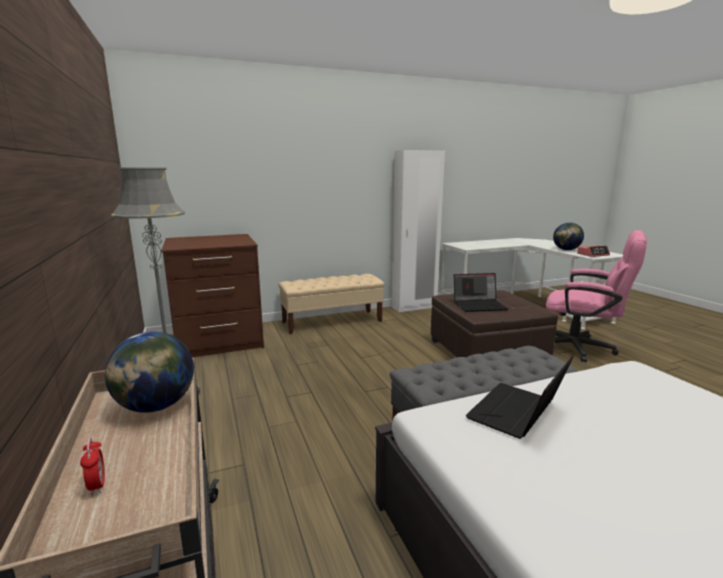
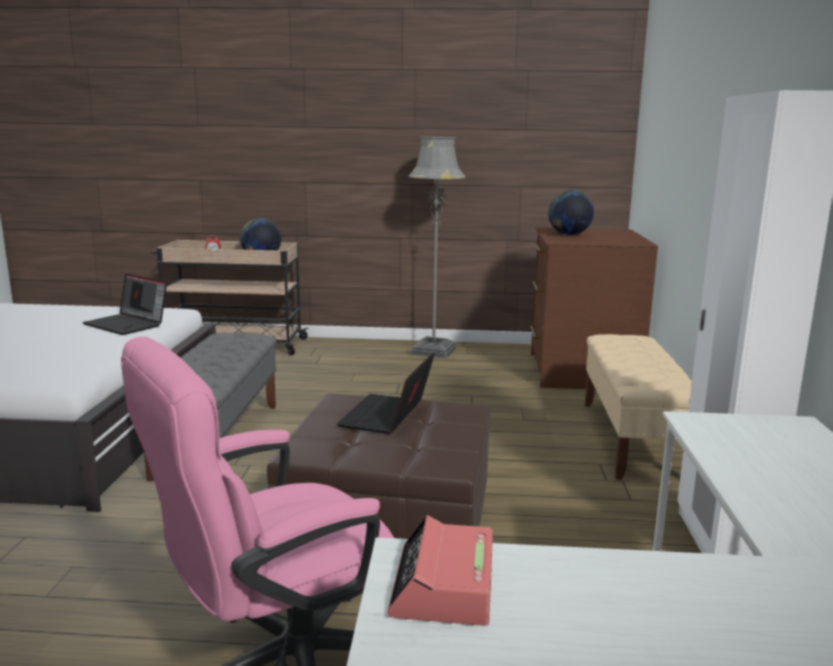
camera: 115 degrees right, 0 degrees up
(517, 414) = (128, 324): laptop -> laptop turned 150 degrees clockwise
(566, 250) = (589, 584): globe -> globe (569, 235)

